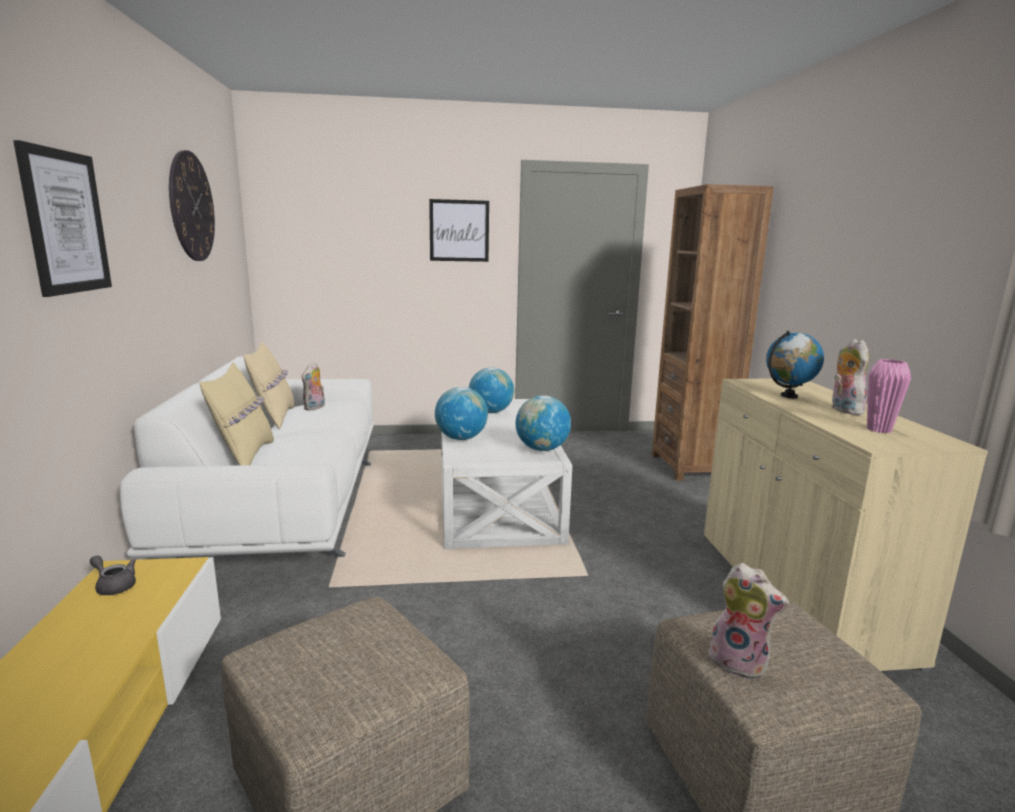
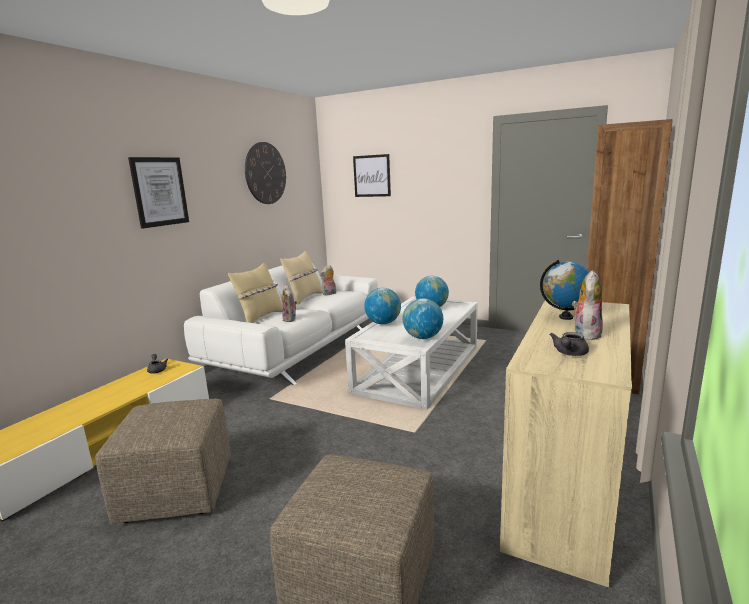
camera: 35 degrees right, 0 degrees up
(459, 230) = (447, 174): picture -> picture (372, 176)
(740, 662) = (323, 488): plush toy -> plush toy (290, 319)
(879, 429) = (569, 353): pink vase -> grey teapot

